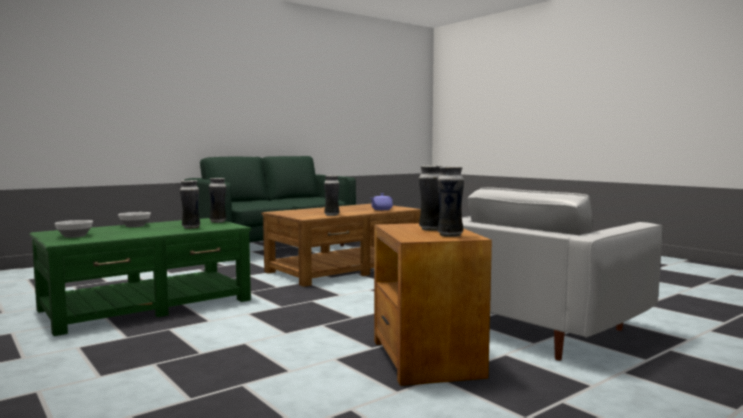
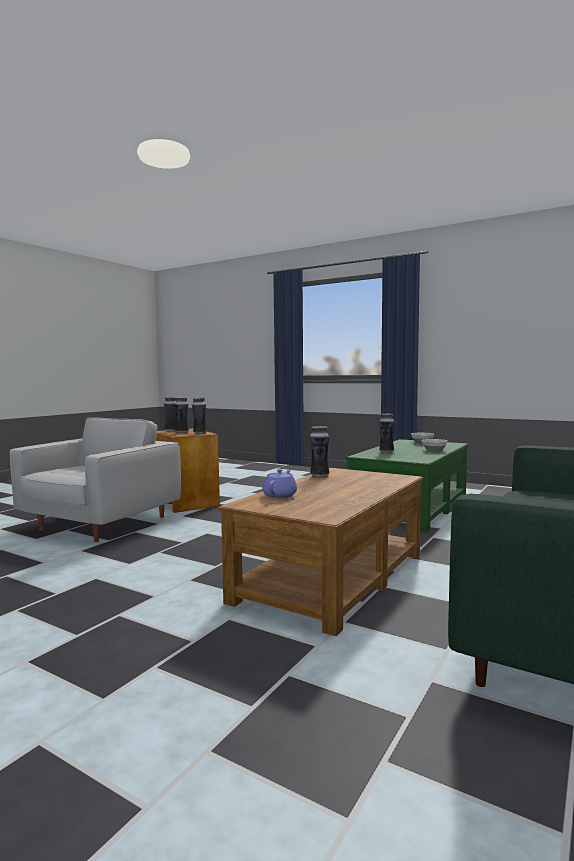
camera: 160 degrees right, 0 degrees up
(218, 221) = (395, 459): vase -> vase (199, 433)

